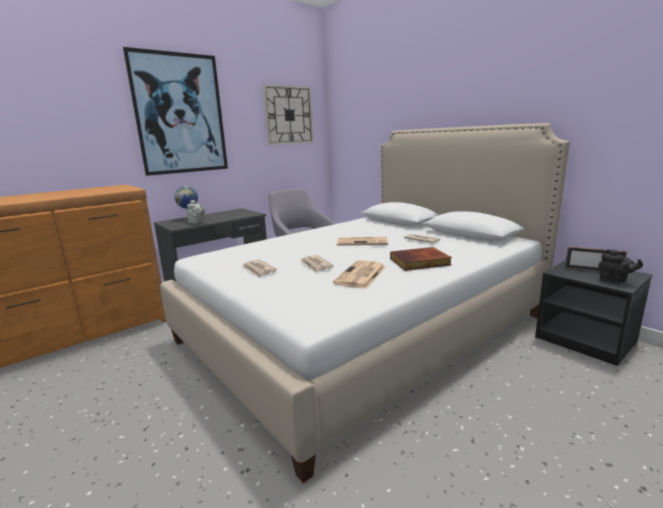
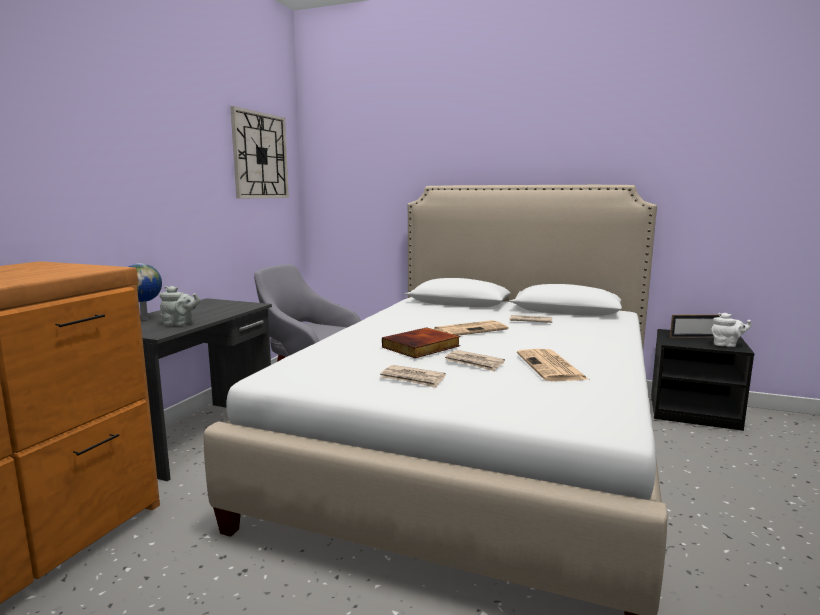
camera: 30 degrees left, 5 degrees down
(180, 114) = (122, 140): picture -> none
(419, 262) = (580, 344): book -> book (421, 347)
(614, 281) = (727, 345): black teapot -> white teapot

